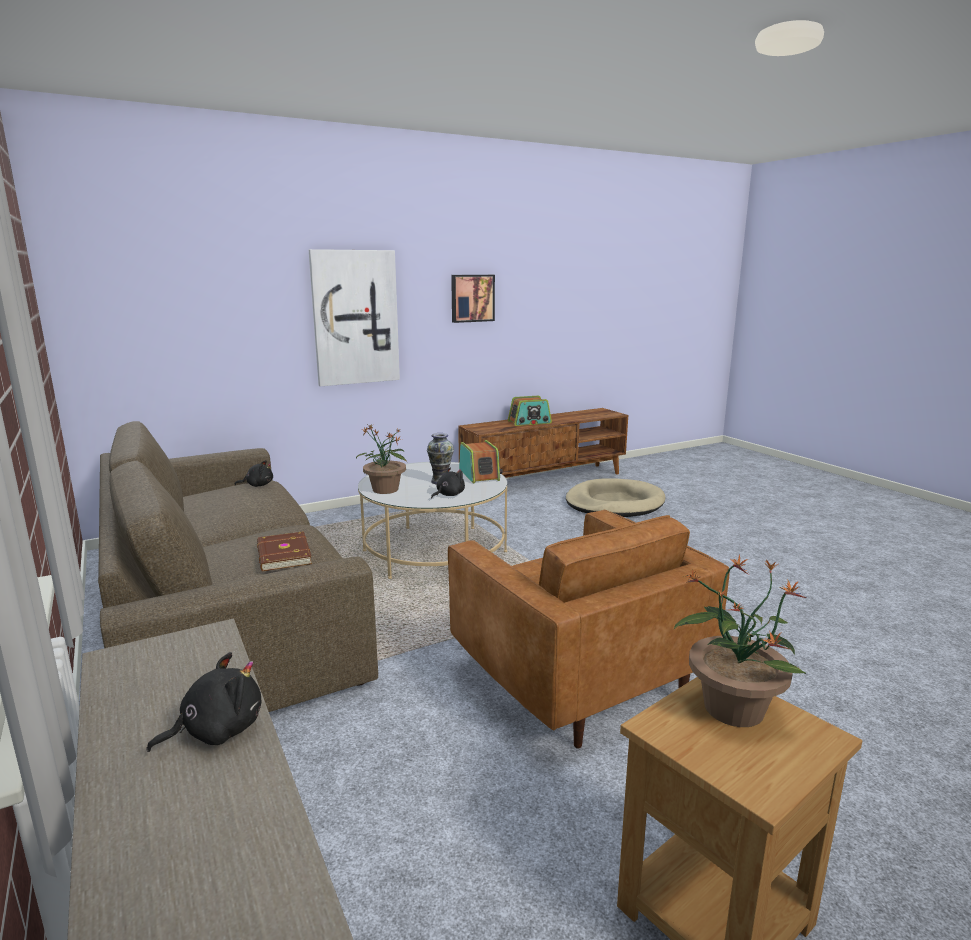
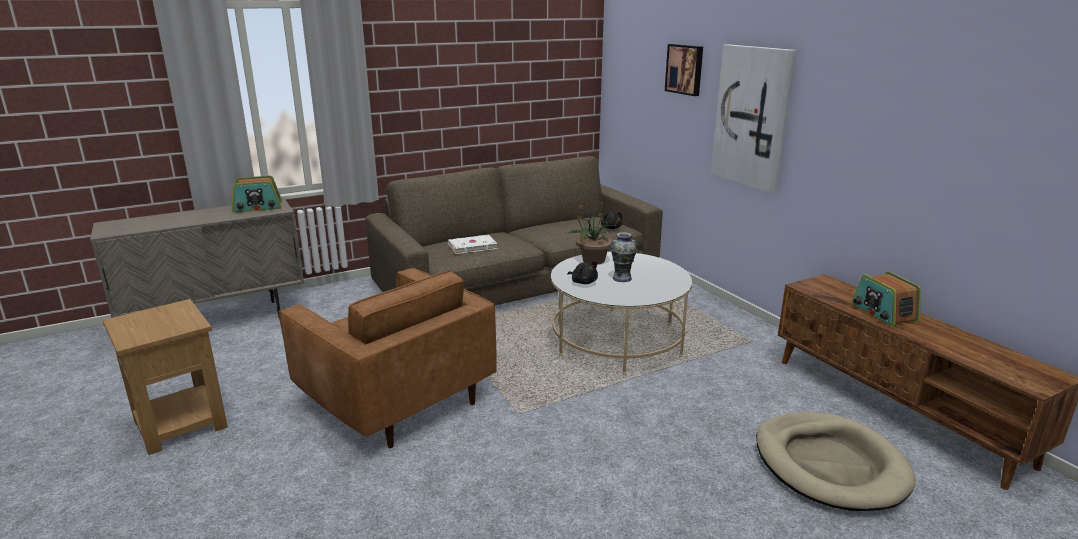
camera: 90 degrees right, 5 degrees up
(217, 730) = (214, 217): black plush toy -> none
(282, 555) = (472, 246): brown book -> white book
(472, 298) = (877, 120): picture -> picture (685, 69)
(479, 475) = (648, 293): radio -> radio (257, 207)
(577, 678) = (396, 399): brown armchair -> brown armchair turned 105 degrees counterclockwise
(732, 707) = (173, 324): potted plant -> none

